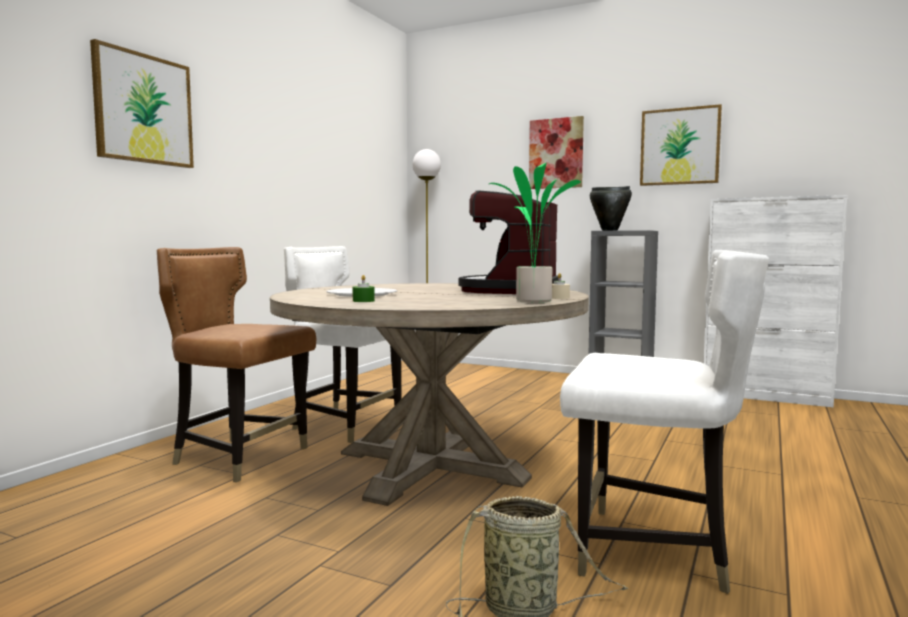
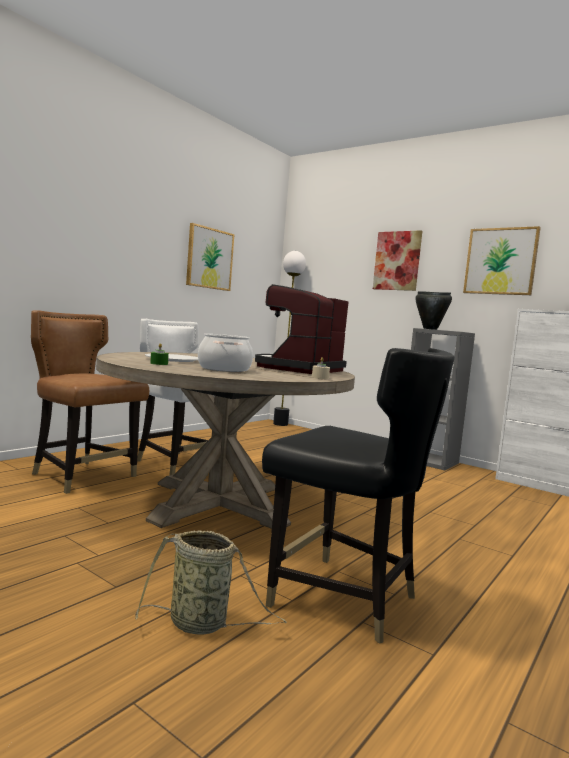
camera: 10 degrees right, 0 degrees up
(143, 109) = (47, 206): picture -> picture (209, 258)
(444, 299) = (224, 369): none -> cooking pot
(532, 301) = (288, 378): potted plant -> none
(652, 551) = (343, 598): white chair -> black chair

